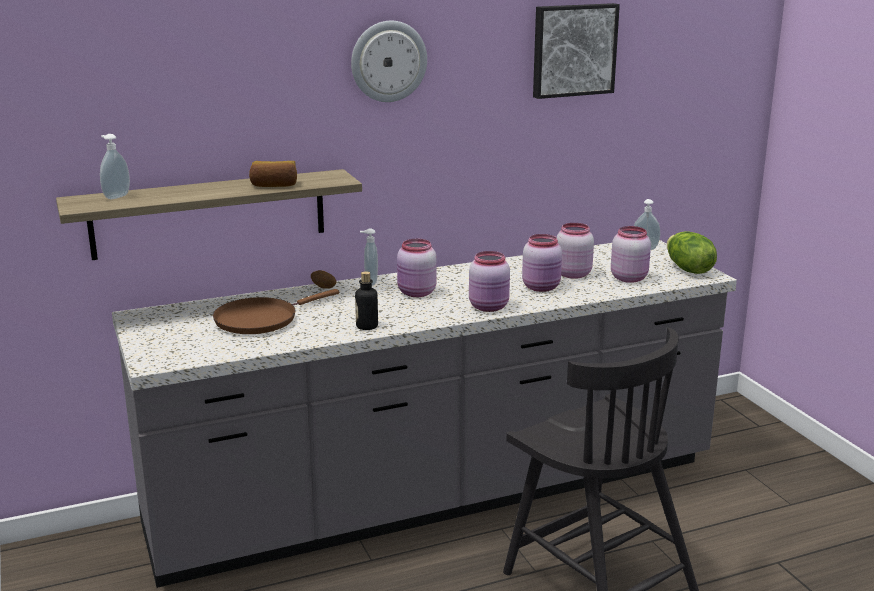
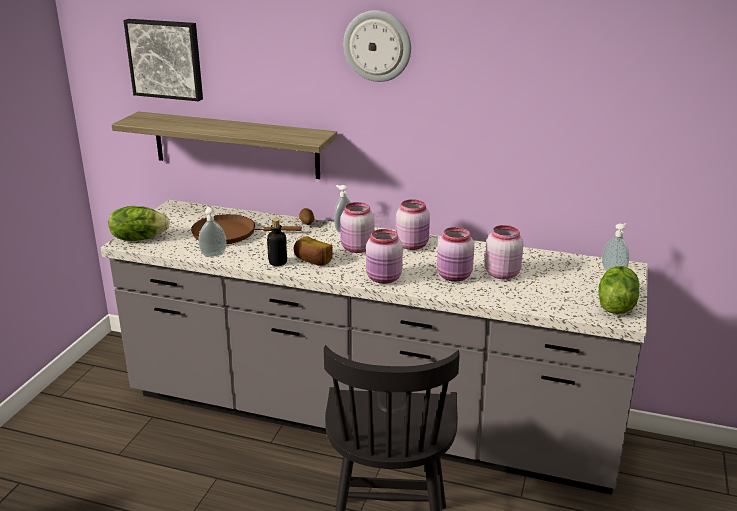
camera: 40 degrees right, 5 degrees up
(115, 196) = (163, 118): soap dispenser -> soap dispenser (213, 254)
(162, 354) = (139, 238): none -> lettuce
(274, 185) = (262, 133): bread -> bread (312, 260)
(573, 50) = (566, 59): picture -> picture (166, 59)
(629, 278) = (544, 294): pink jar -> pink jar (413, 245)

